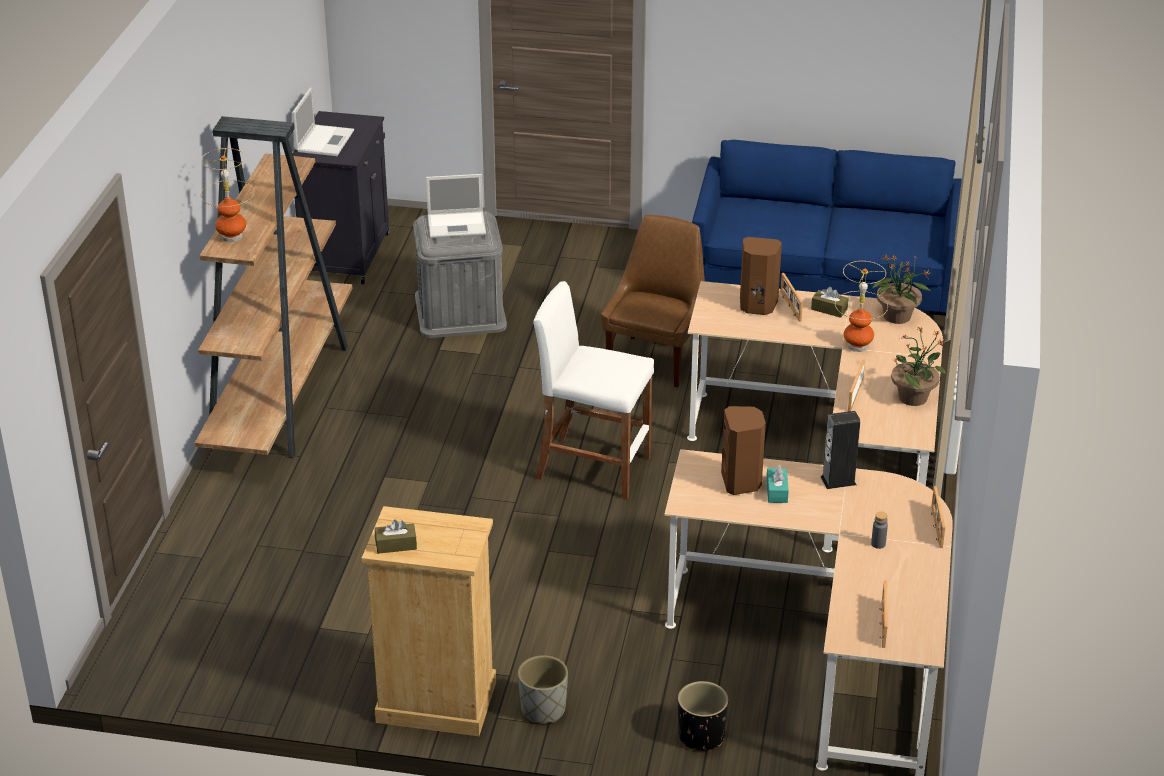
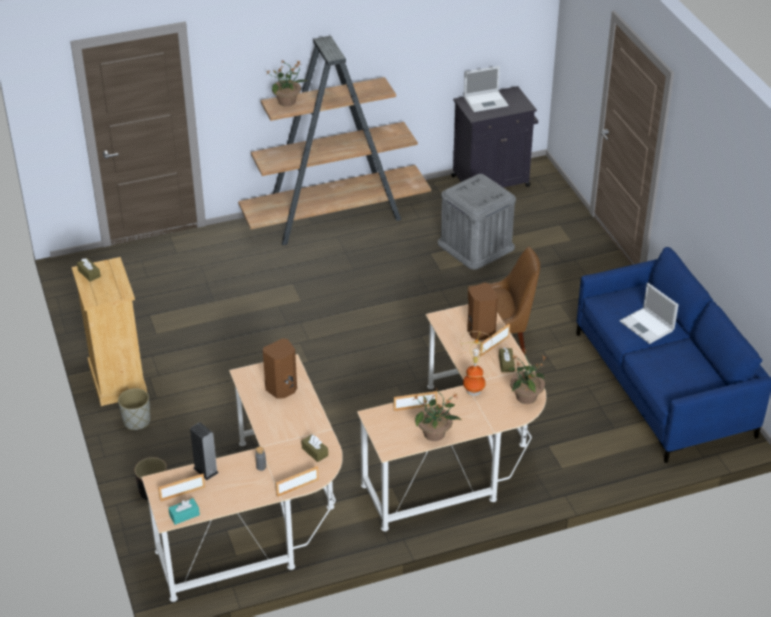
camera: 60 degrees right, 5 degrees up
(232, 236) = (287, 102): table lamp -> potted plant
(458, 225) = (484, 190): laptop -> laptop (647, 326)
(592, 468) = (365, 357): white stool -> none
(777, 491) = (283, 407): turquoise tissue box -> turquoise tissue box (184, 515)
(838, 480) = (314, 429): speaker -> speaker (206, 470)
(881, 493) = (315, 452): none -> brown tissue box

